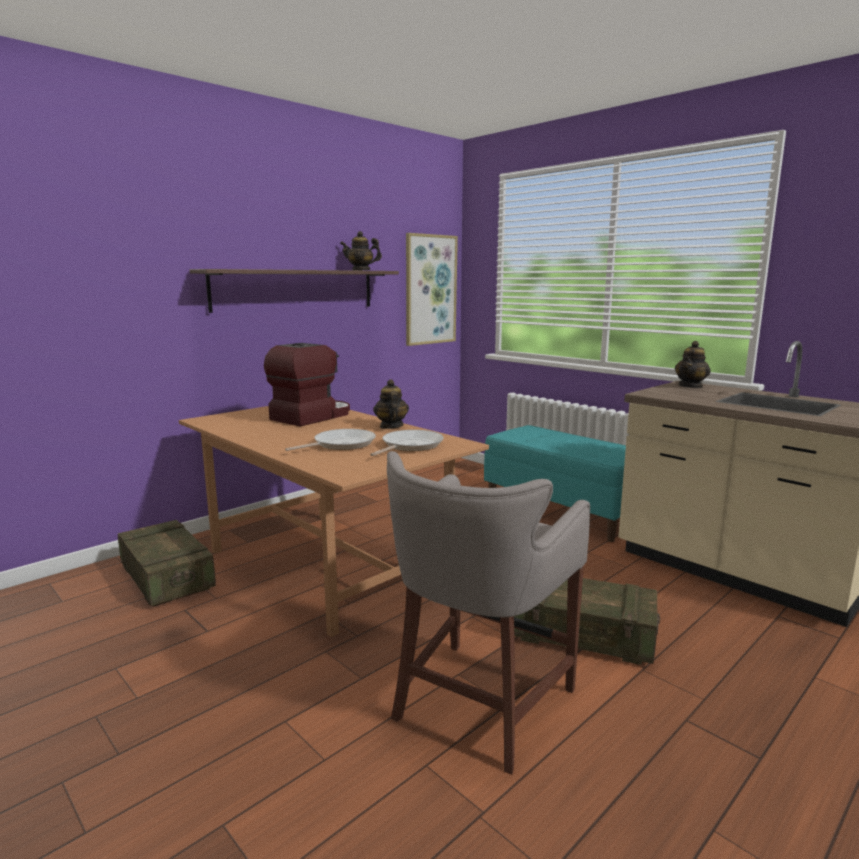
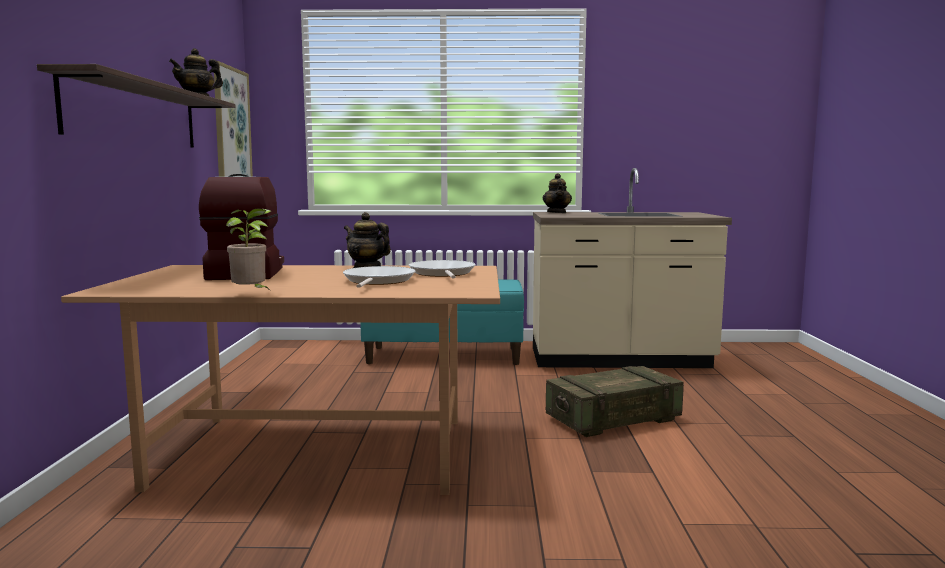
camera: 45 degrees left, 5 degrees down
(167, 578) = (130, 535): crate -> none
(240, 440) = (252, 294): none -> potted plant
(479, 705) = (640, 480): grey stool -> none

